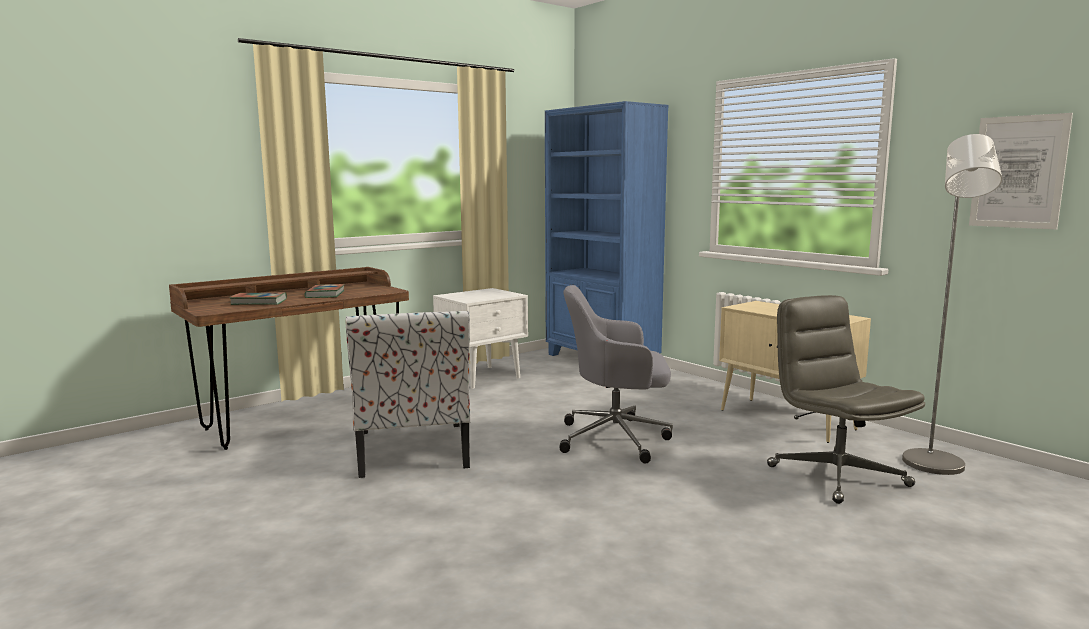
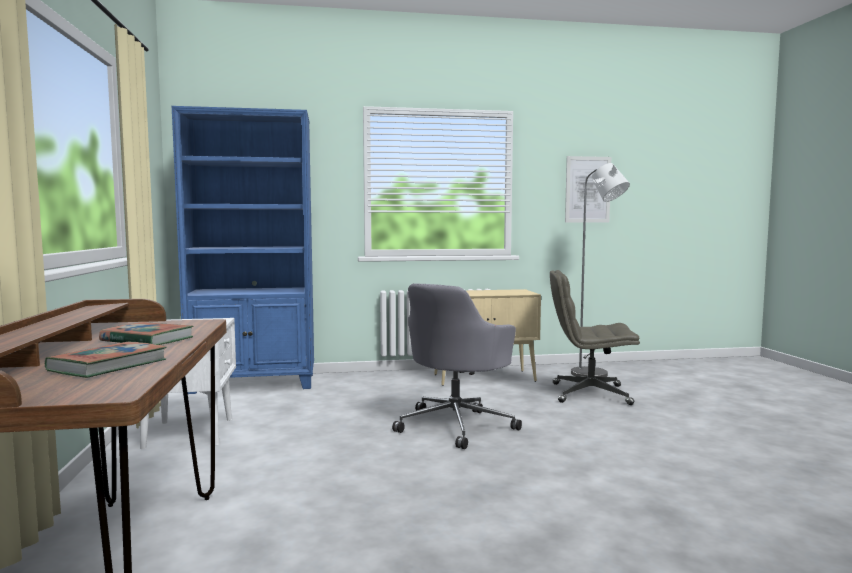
camera: 60 degrees left, 5 degrees down
(413, 450) = (367, 513): chair -> none

